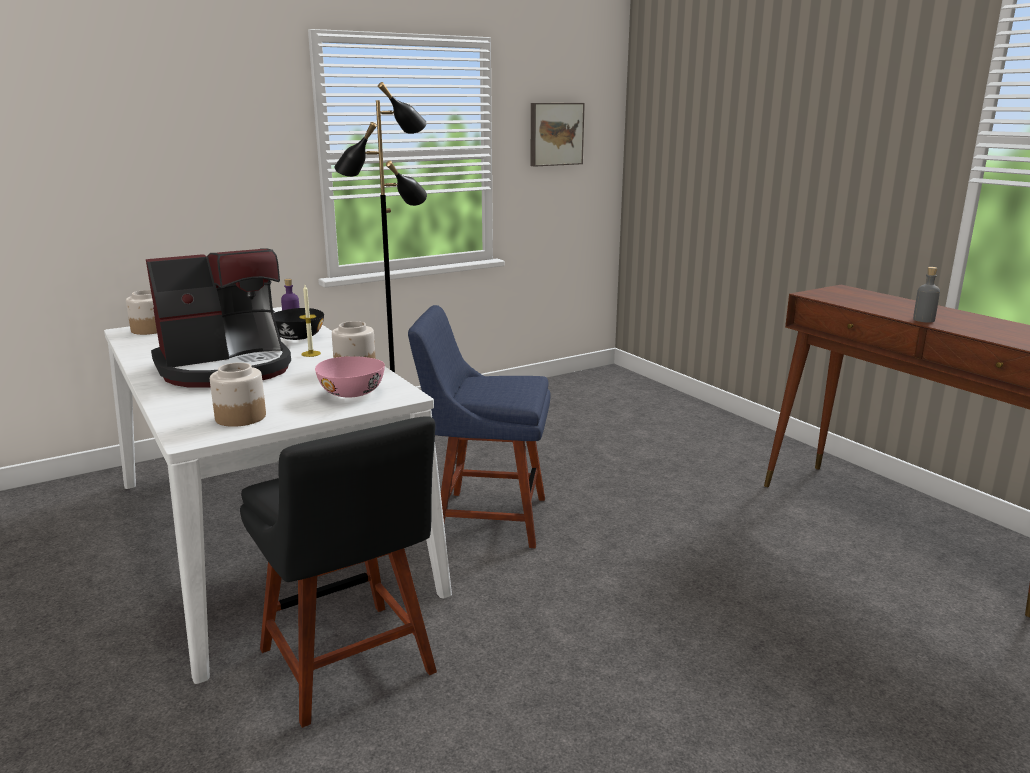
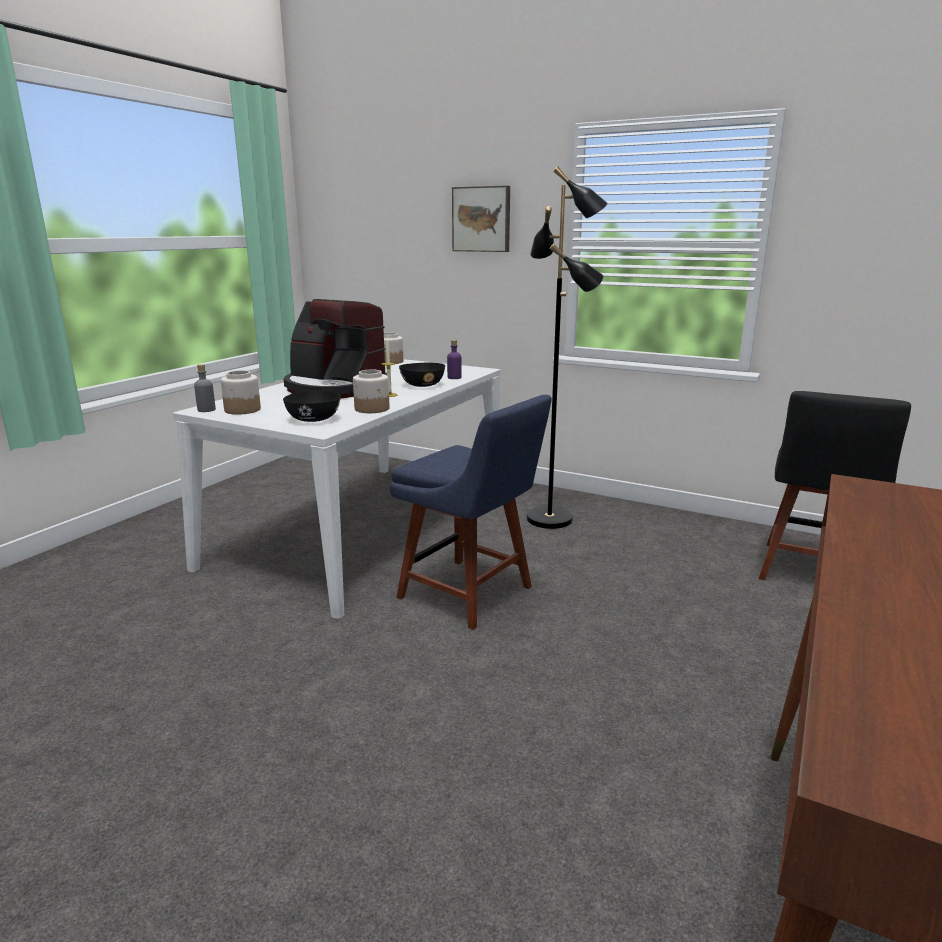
camera: 60 degrees right, 0 degrees up
(350, 666) = (225, 611): black chair -> black chair (812, 573)
(353, 393) = (314, 419): pink bowl -> black bowl
(484, 518) = (470, 594): blue chair -> blue chair turned 150 degrees clockwise
(555, 134) = (874, 227): picture -> picture (482, 219)
(923, 320) = (864, 572): grey bottle -> grey bottle (206, 410)

